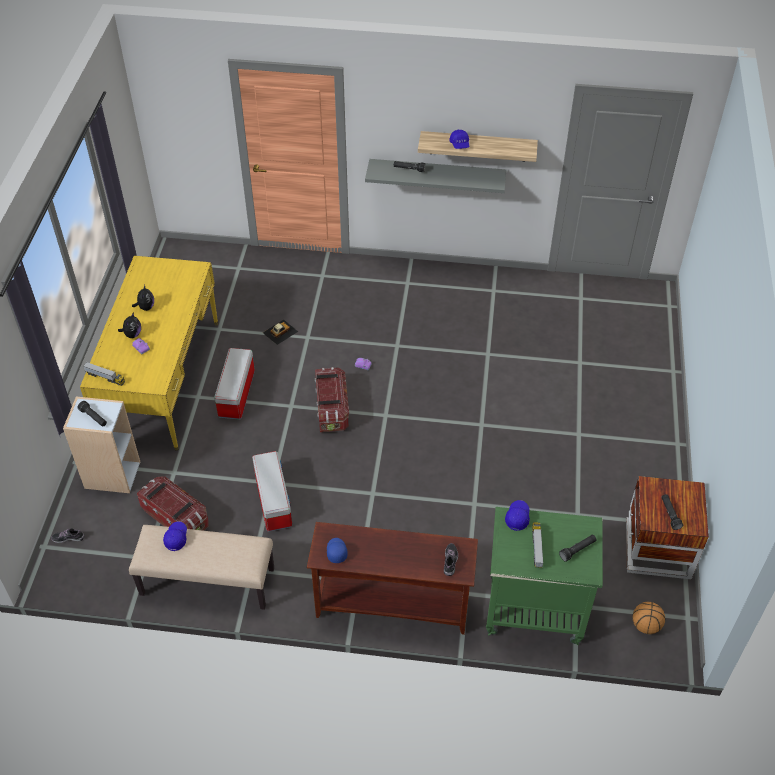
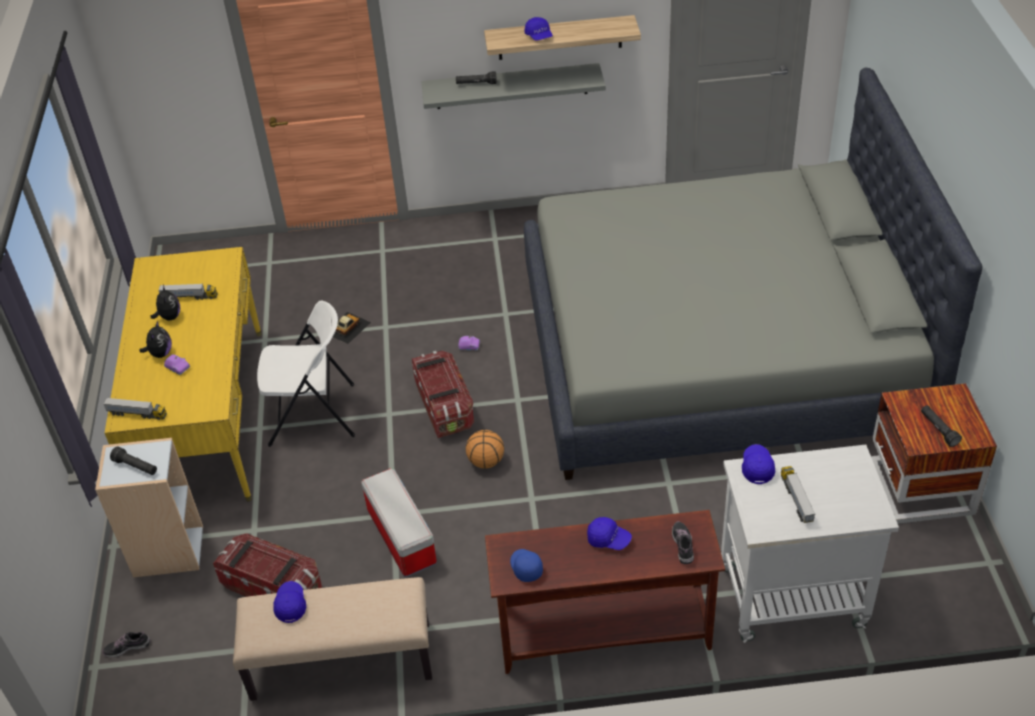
camera: 10 degrees left, 5 degrees down
(163, 295) = (189, 297): none -> toy truck
(237, 394) = (312, 415): storage box -> white chair
(400, 545) = (608, 539): none -> blue cap
(533, 610) = (790, 598): green cart -> white cart
(545, 407) = (719, 348): none -> grey bed
(577, 550) = (850, 490): black flashlight -> none
(645, 625) = (940, 584): basketball -> basketball (485, 462)

